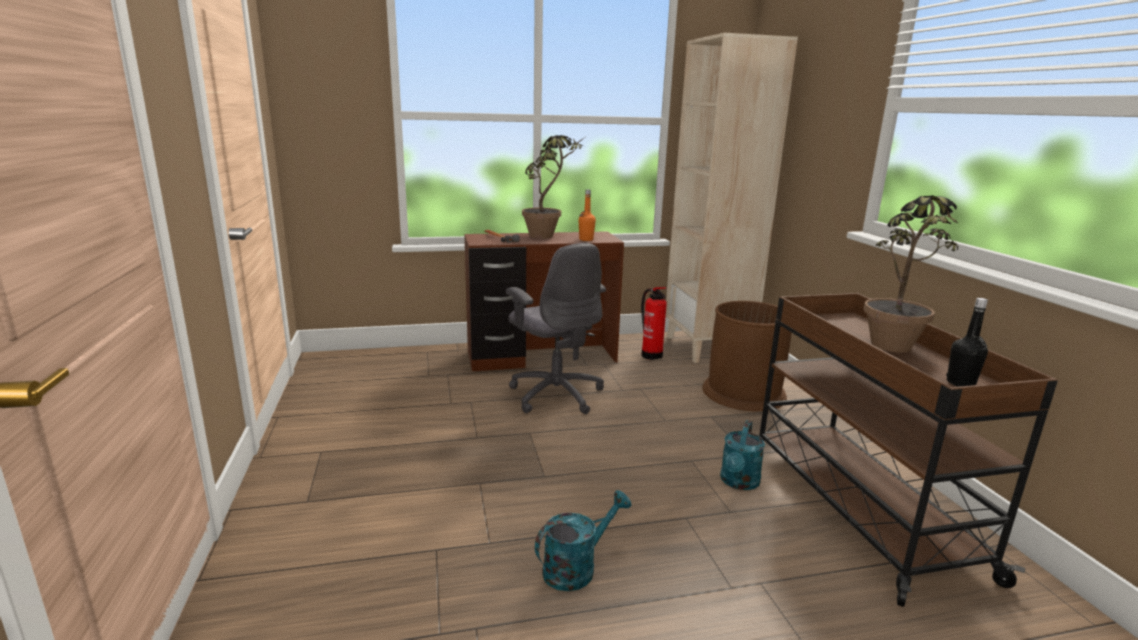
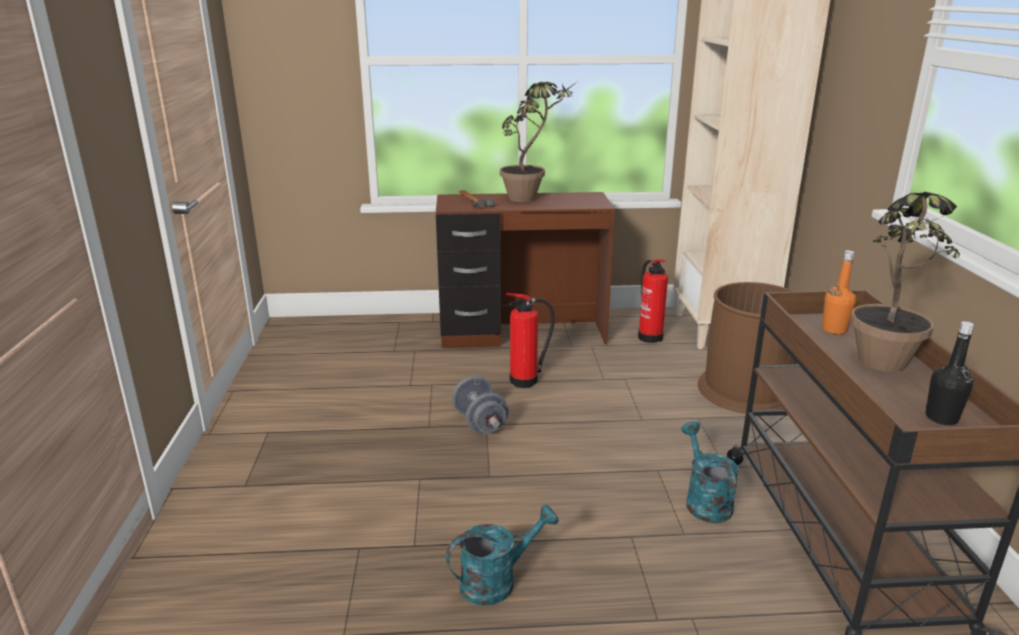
camera: 10 degrees right, 5 degrees up
(523, 431) = (480, 423): none -> grey dumbbell
(556, 394) = (526, 380): grey office chair -> fire extinguisher
(586, 239) = (571, 204): orange bottle -> orange bottle (834, 330)
(738, 483) = (704, 501): turquoise watering can -> turquoise watering can turned 135 degrees clockwise

